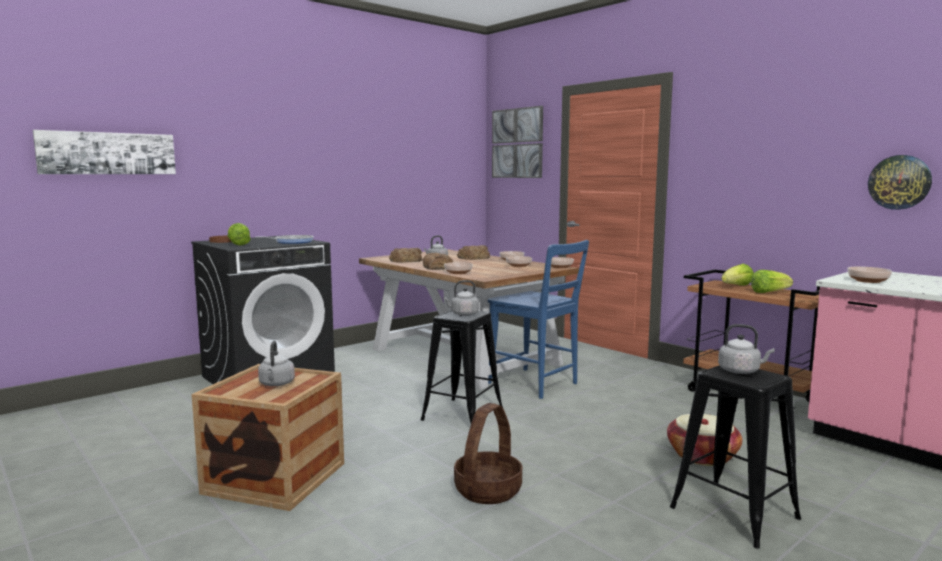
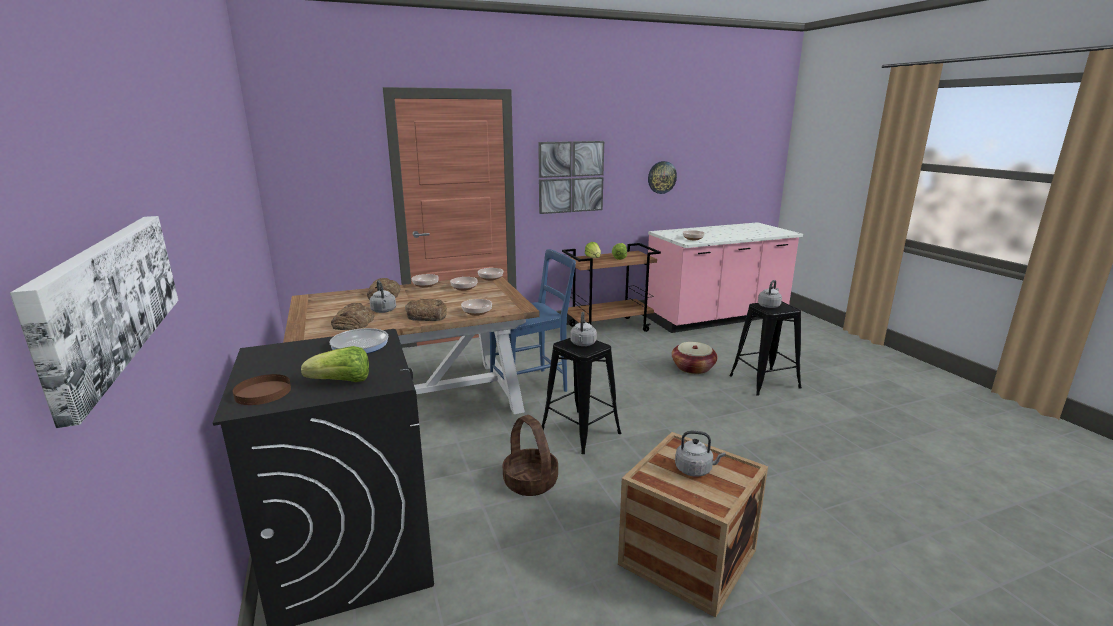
camera: 70 degrees left, 10 degrees up
(487, 490) = (728, 448): basket -> basket (530, 482)
(517, 143) = (317, 150): picture -> picture (571, 177)

